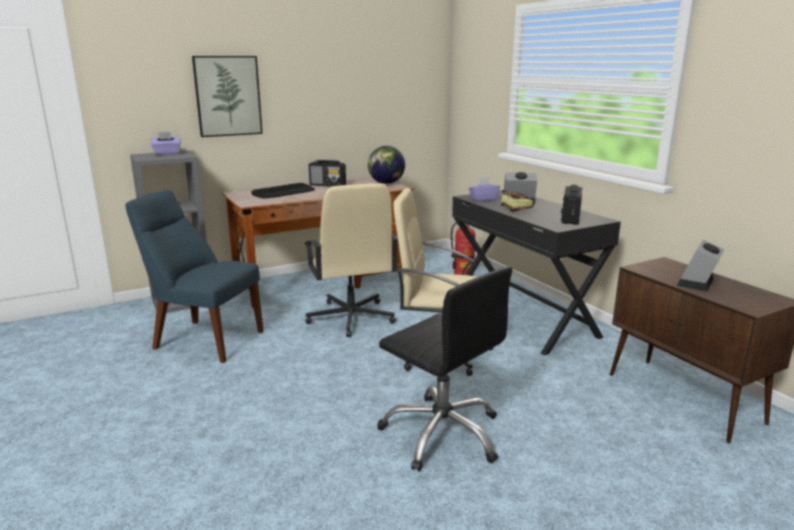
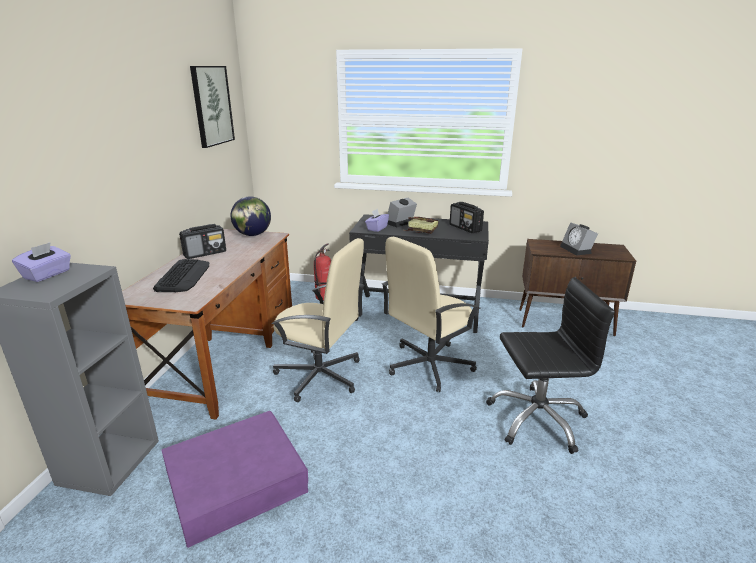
camera: 50 degrees left, 5 degrees up
(204, 339) = (235, 481): blue chair -> purple storage box
(228, 96) = (81, 172): picture -> picture (212, 106)

